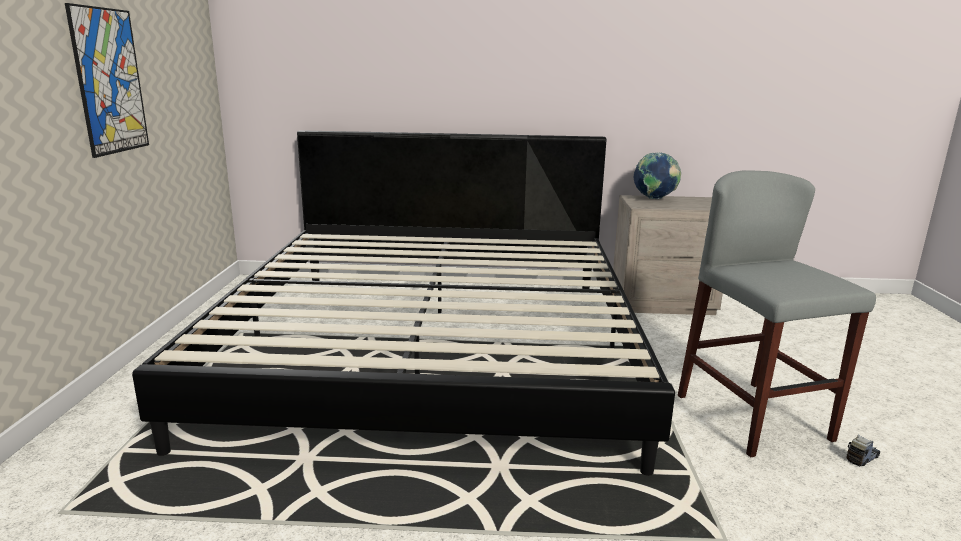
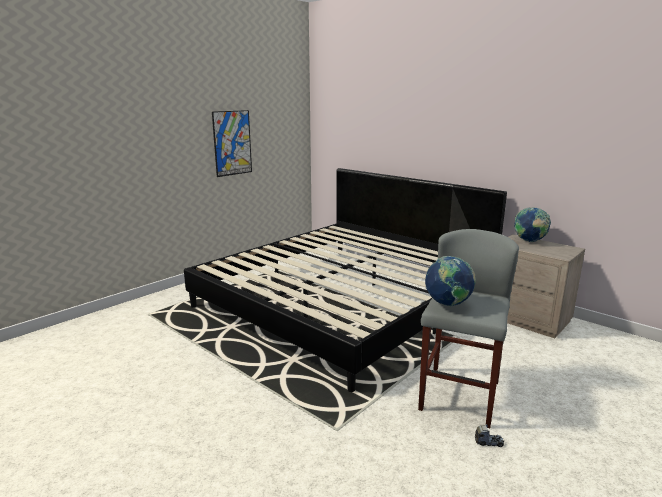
camera: 40 degrees right, 0 degrees up
(782, 282) = (448, 304): none -> globe

